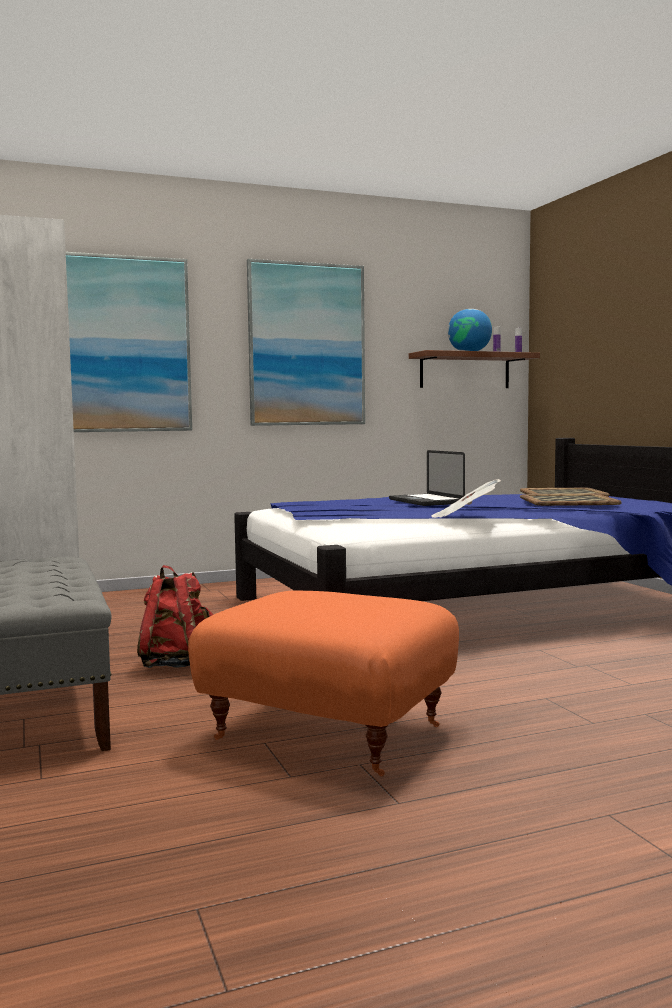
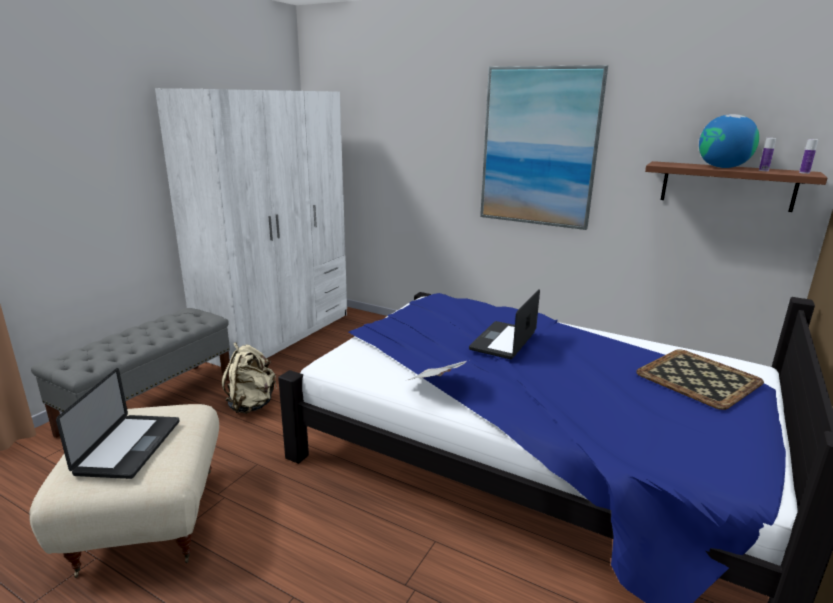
camera: 50 degrees right, 15 degrees up
(123, 344) = (394, 142): picture -> none
(178, 665) = (251, 405): red backpack -> beige backpack
(326, 734) = (147, 519): orange ottoman -> beige ottoman
(344, 603) = (129, 447): none -> laptop
(568, 501) = (623, 401): tray -> none

